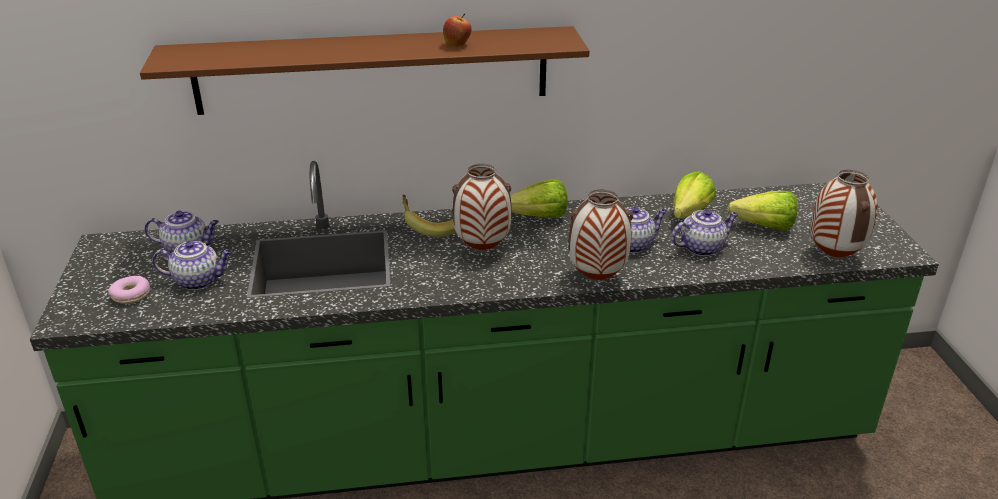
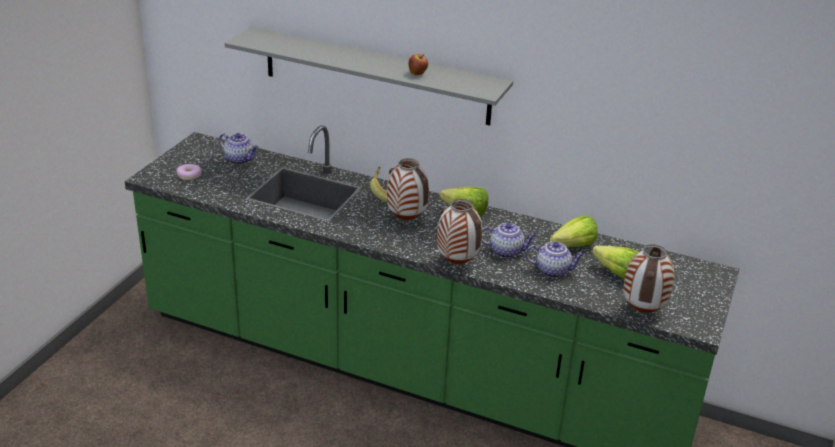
camera: 30 degrees right, 0 degrees up
(199, 280) = (229, 180): teapot -> none
(372, 70) = (375, 76): brown shelf -> grey shelf

